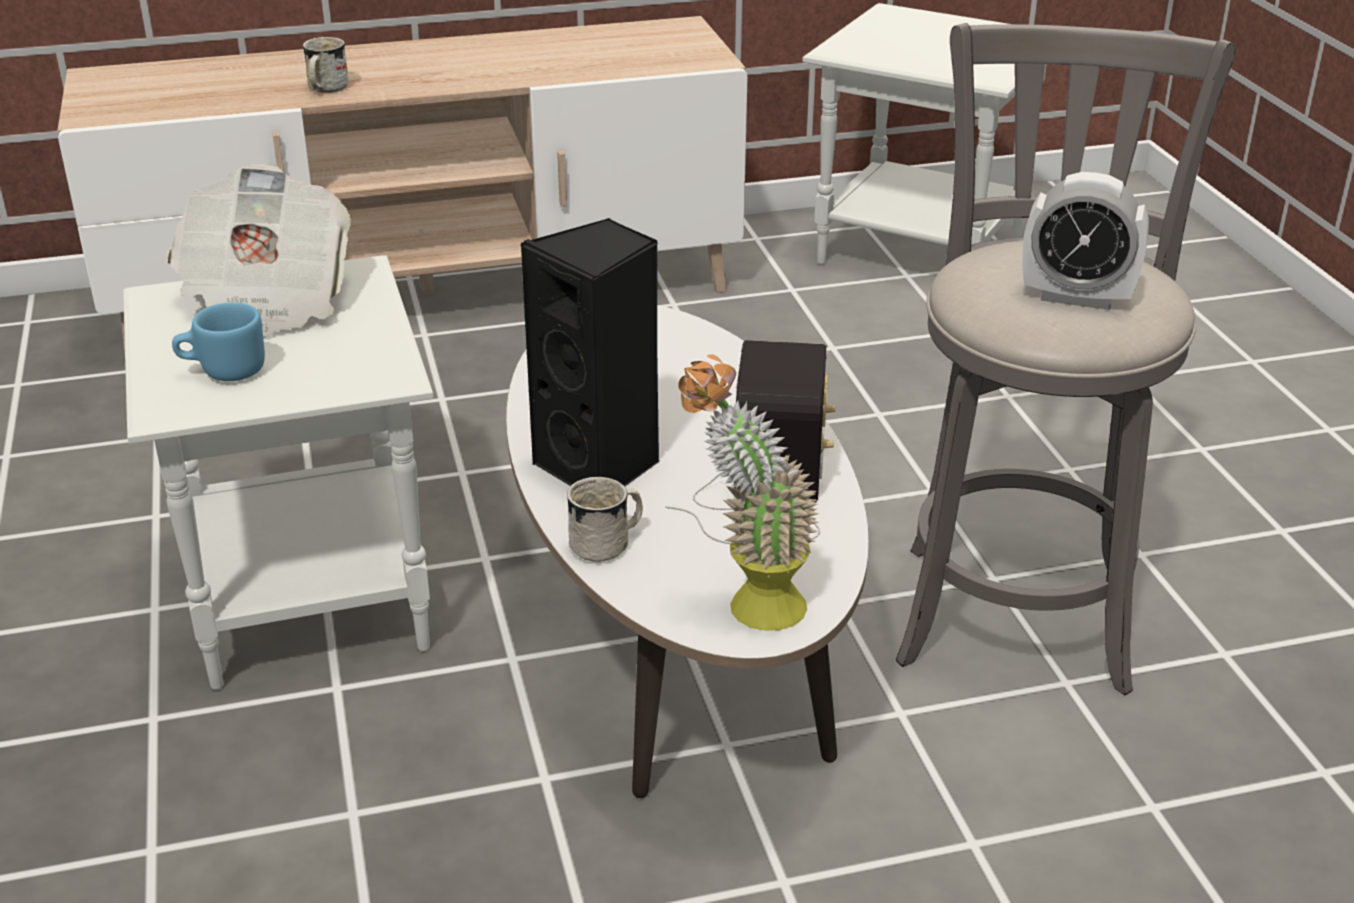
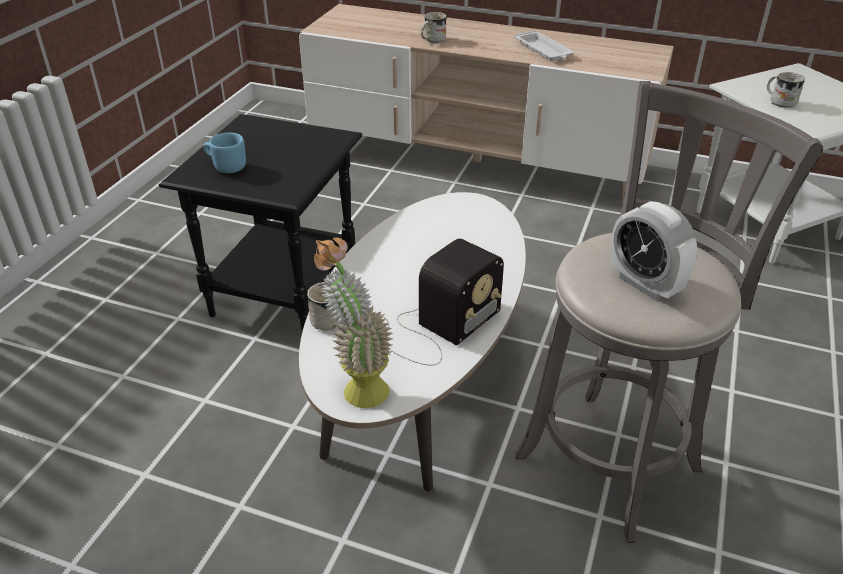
camera: 35 degrees right, 5 degrees up
(265, 301) = (283, 138): newspaper -> none
(310, 602) = (283, 293): white side table -> black side table
(525, 64) = (543, 50): none -> white tray
(601, 468) = (375, 280): black speaker -> none
(914, 57) = (779, 101): none -> white mug

